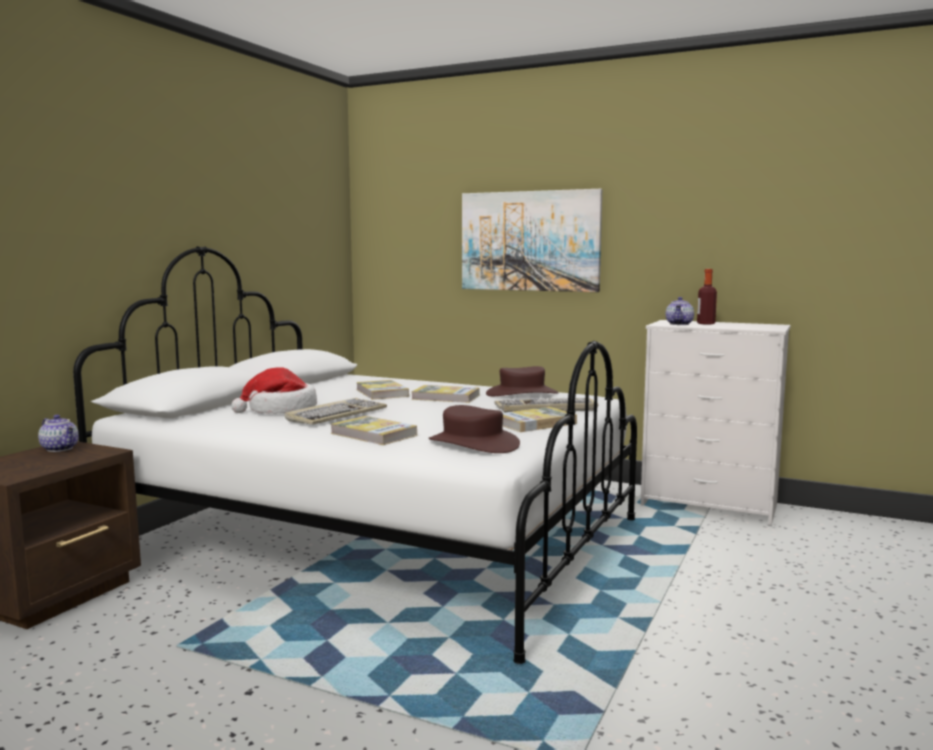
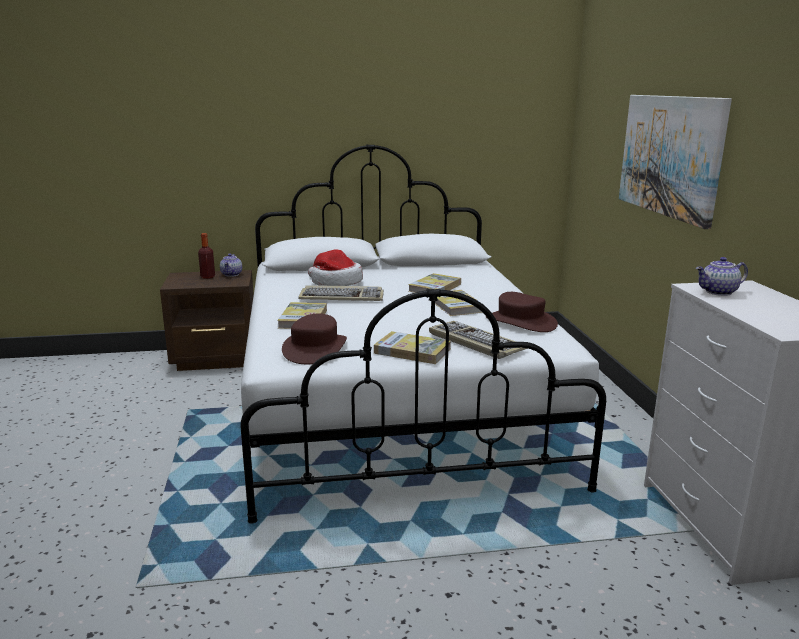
camera: 55 degrees right, 10 degrees up
(705, 323) = (758, 300): bottle -> bottle (207, 277)

